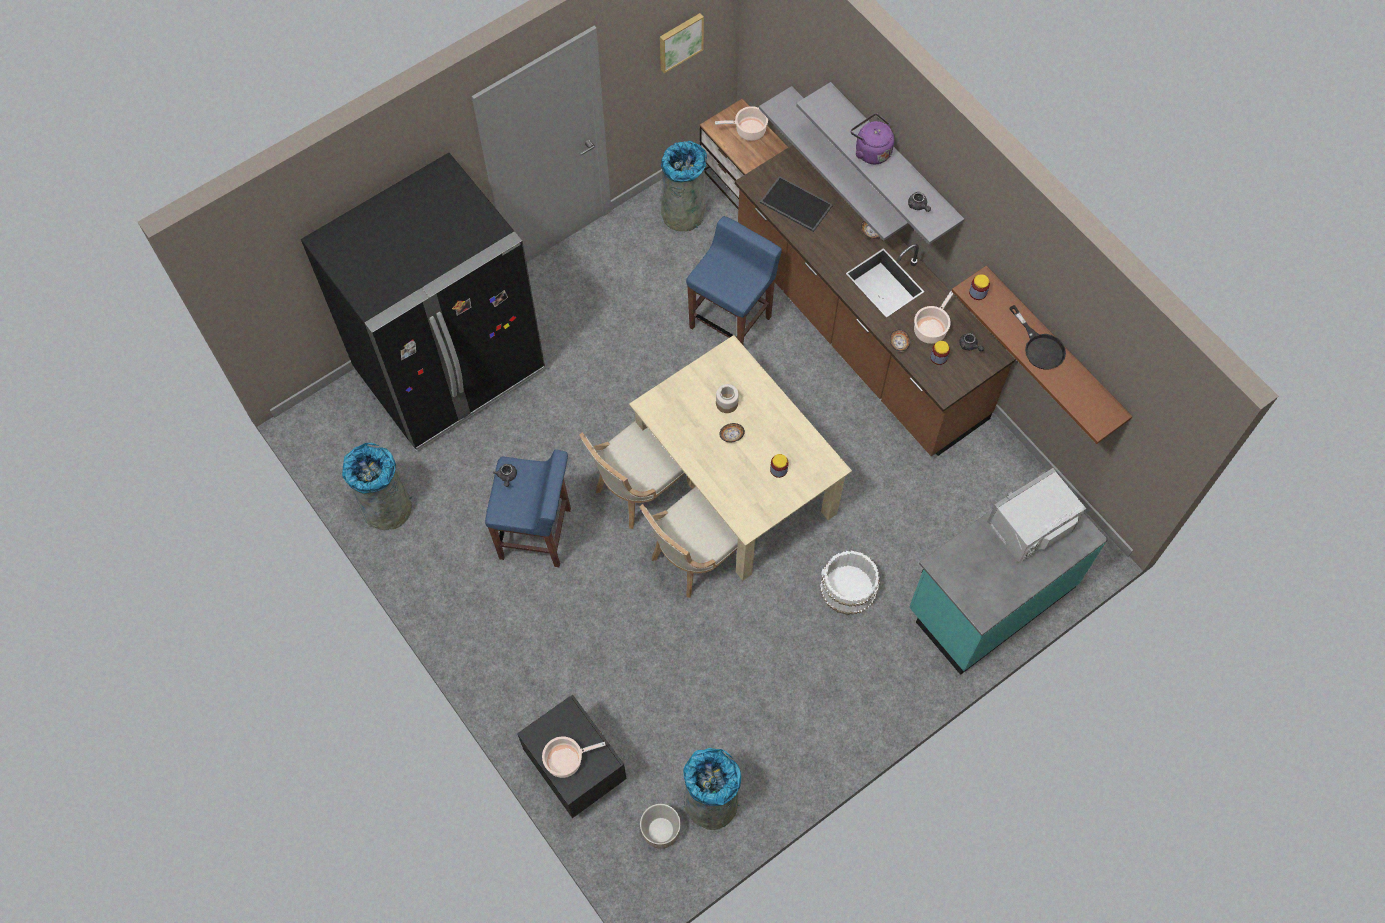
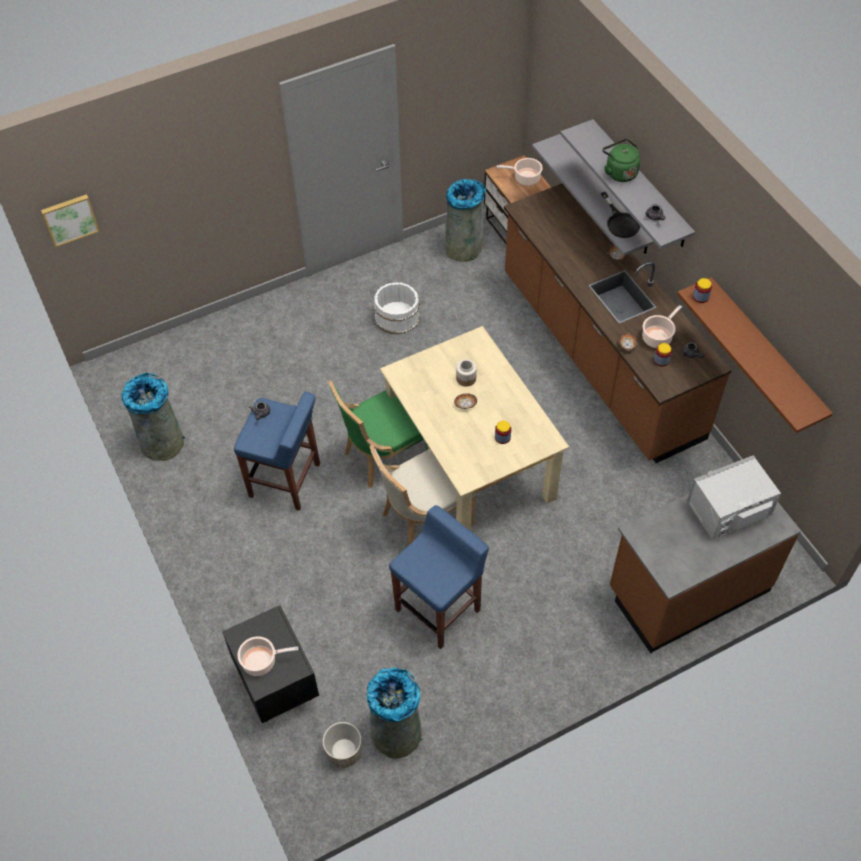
camera: 10 degrees right, 10 degrees down
(451, 372) = (242, 345): black fridge -> none
(639, 488) = (383, 456): beige chair -> green chair
(680, 41) = (471, 83): picture -> picture (69, 219)
(731, 321) = (489, 334): blue stool -> blue stool (439, 609)
(795, 204) = (552, 228): tray -> none
(848, 589) = (556, 564): white bucket -> white bucket (397, 317)
(871, 151) = (619, 172): purple kettle -> green kettle
(990, 598) = (687, 589): turquoise counter -> brown counter
(1040, 347) = (752, 346): black frying pan -> black frying pan (620, 222)

